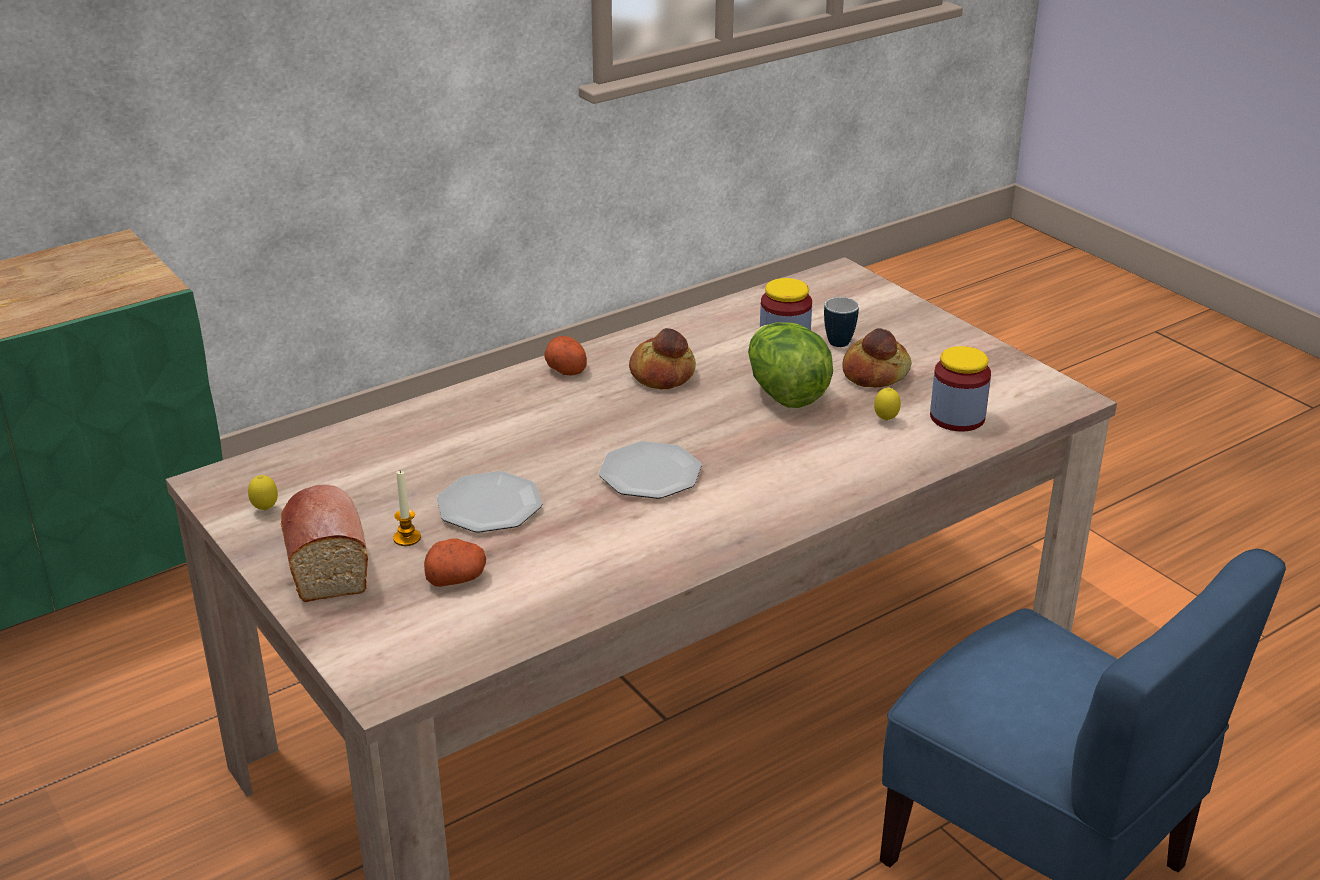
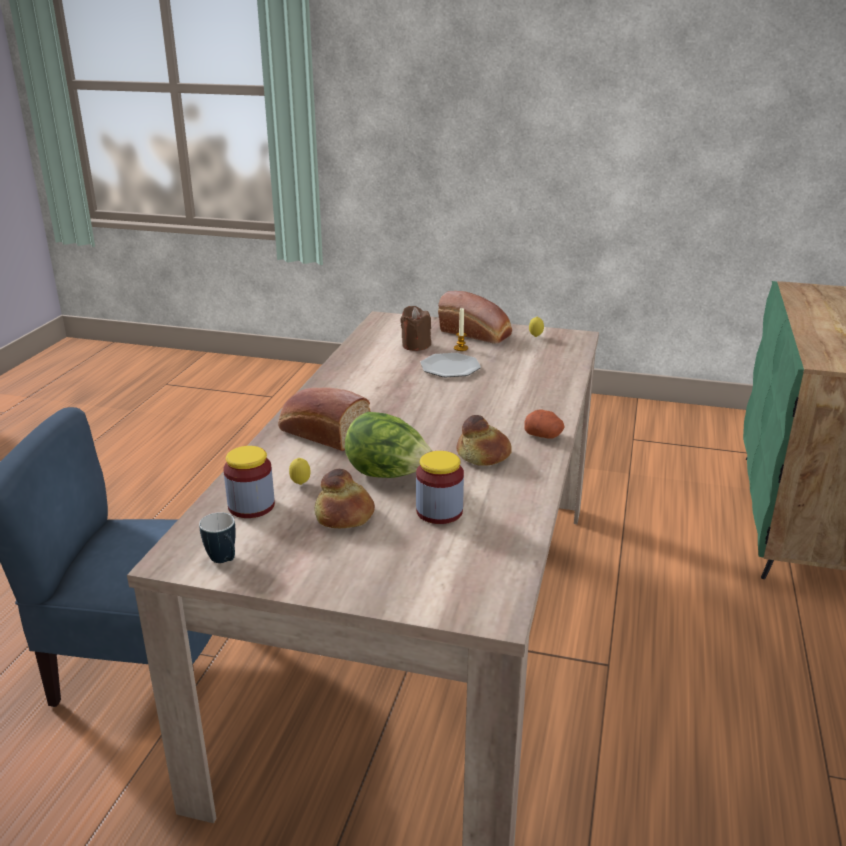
camera: 140 degrees right, 5 degrees down
(456, 578) = (415, 345): potato -> brown candle
(651, 474) = (398, 404): plate -> none
(797, 473) = (321, 433): none -> bread
(838, 339) = (406, 534): mug -> mug (224, 561)

